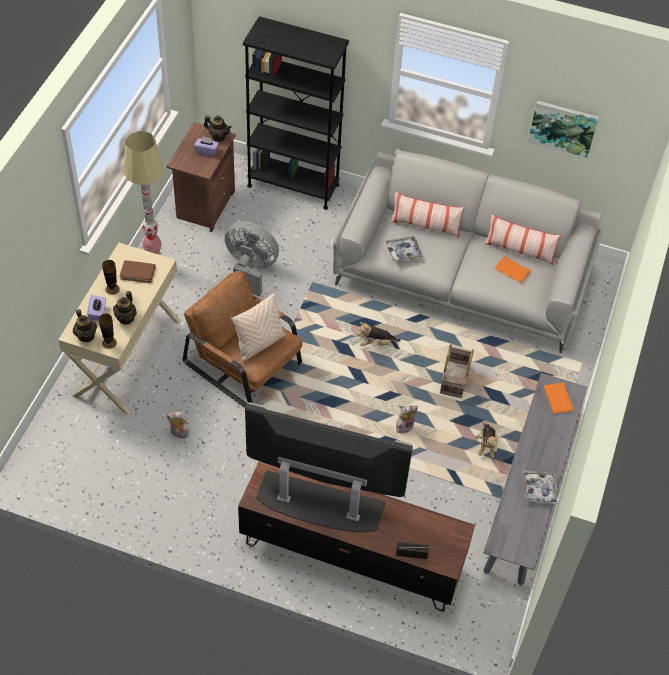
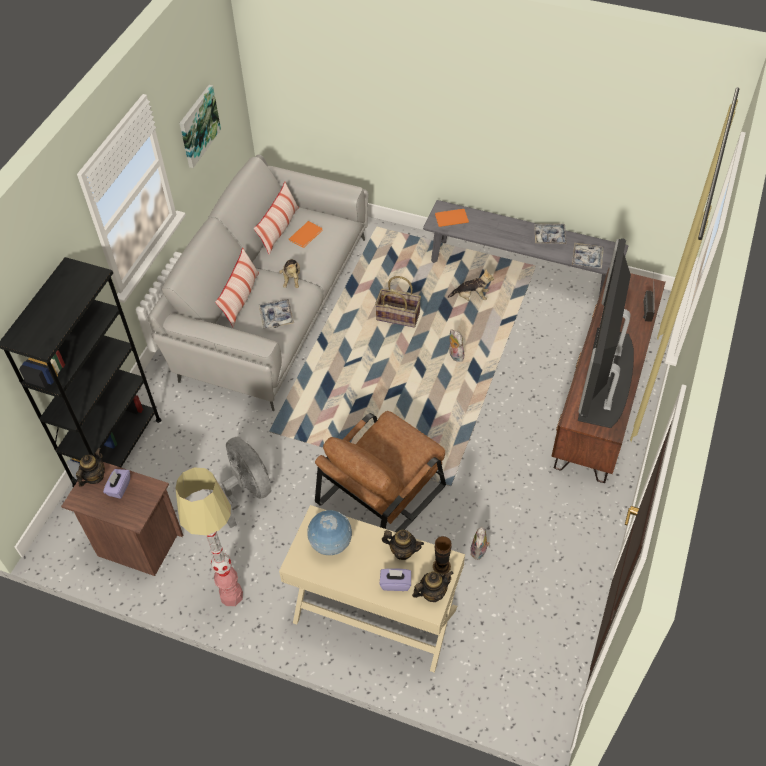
camera: 85 degrees left, 0 degrees up
(112, 289) = (357, 570): vase -> none
(137, 273) = (331, 544): brown book -> globe
(250, 269) = (246, 491): grey fan -> grey fan turned 120 degrees clockwise
(259, 344) = (397, 445): beige pillow -> none
(376, 343) = (353, 376): plush toy -> plush toy (292, 279)
(507, 523) = (587, 259): none -> tray

